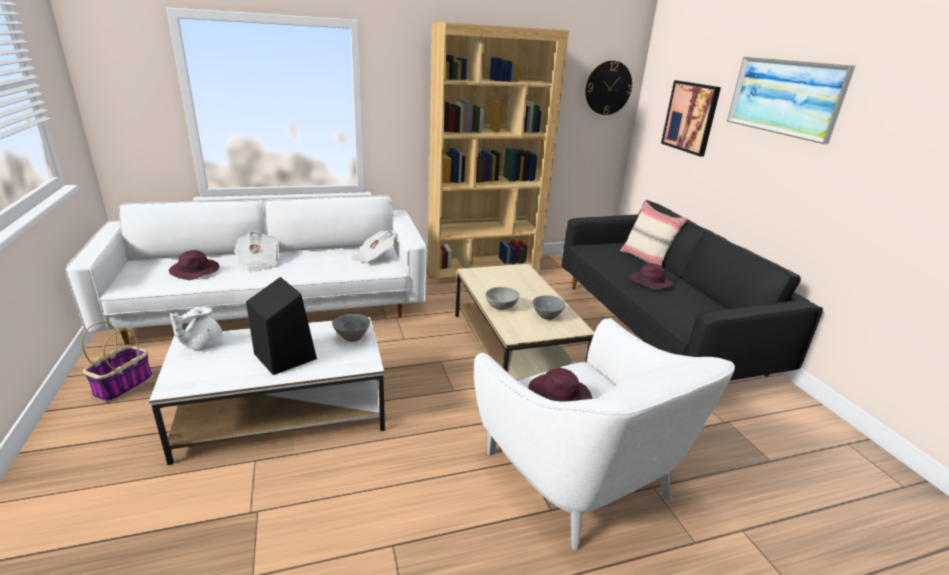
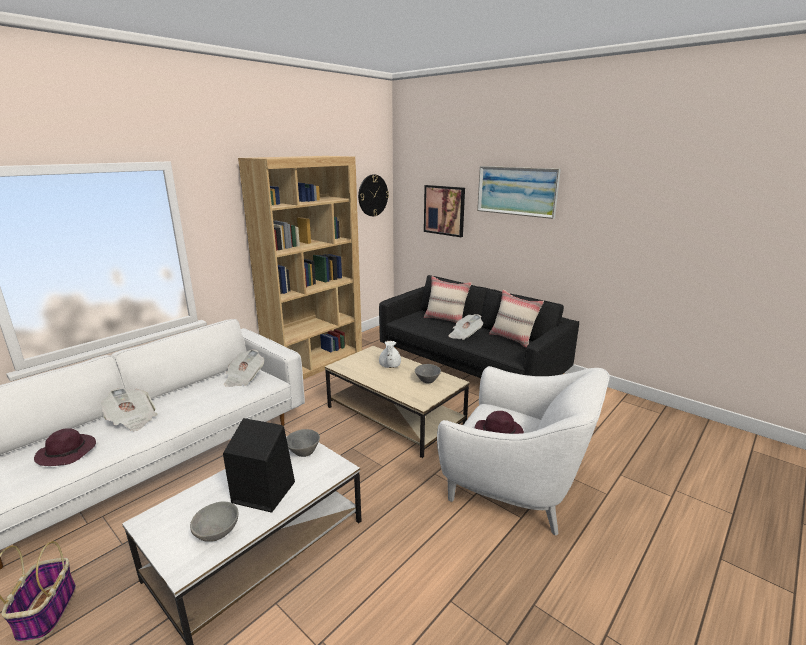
camera: 30 degrees left, 5 degrees down
(202, 345) = (167, 518): white teapot -> white teapot (389, 366)
(501, 307) = (390, 385): grey bowl -> grey bowl (218, 534)
(649, 283) = (465, 335): purple hat -> newspaper
(712, 306) = (513, 339): none -> beige pillow

